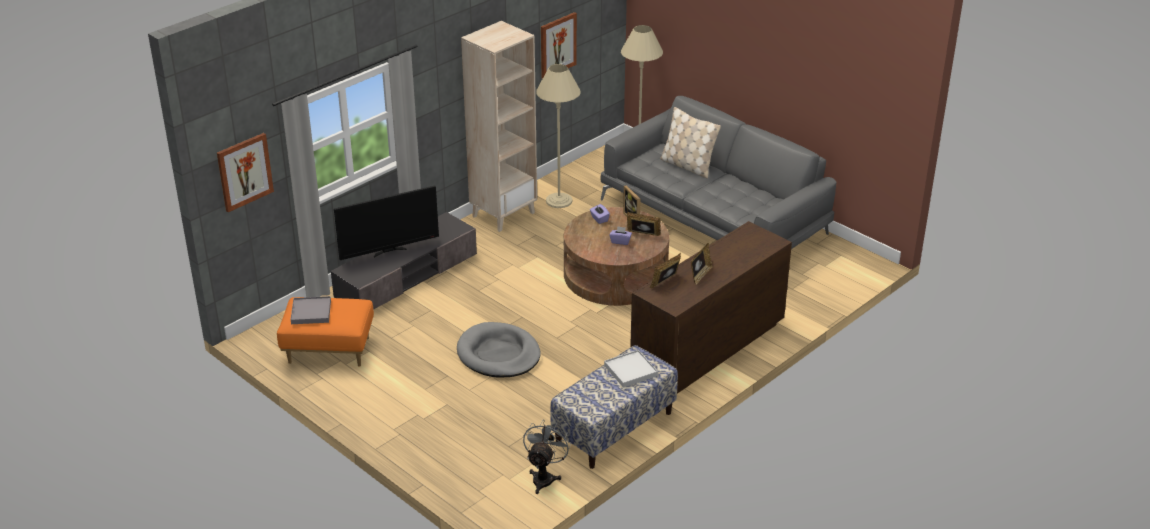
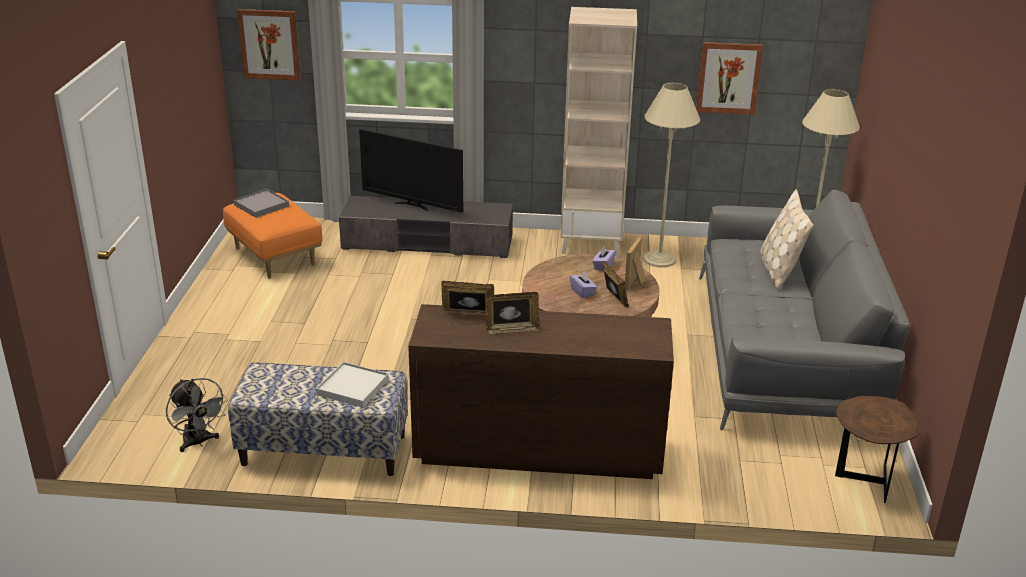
camera: 50 degrees right, 5 degrees down
(498, 354) = (369, 334): grey dog bed -> none
(544, 477) = (198, 442): grey fan -> grey fan turned 75 degrees clockwise
(851, 262) = (865, 482): none -> brown side table

